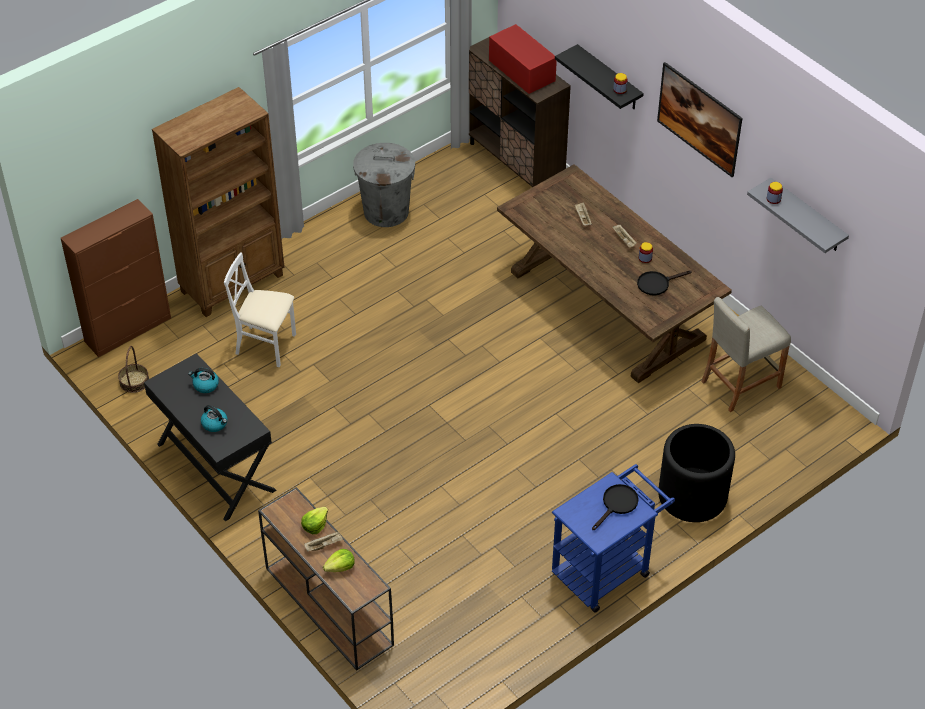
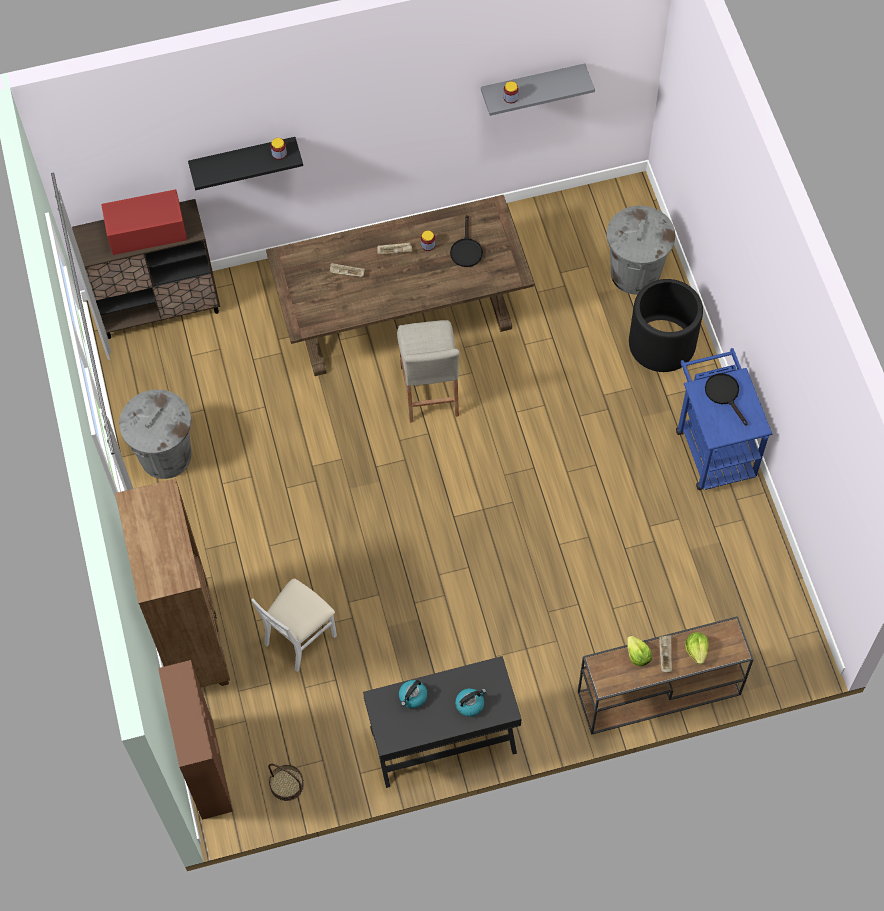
camera: 65 degrees left, 15 degrees up
(697, 133) = (377, 118): picture -> none
(740, 384) = (552, 248): beige stool -> beige stool (429, 391)
(755, 451) = (635, 273): none -> grey trash can

